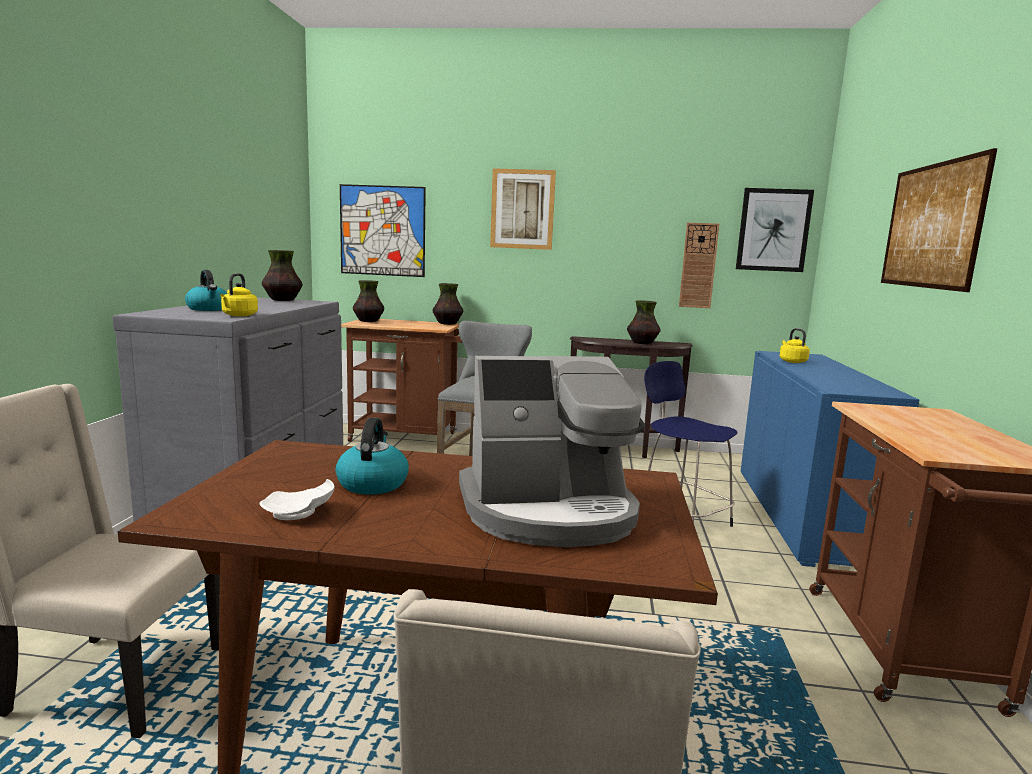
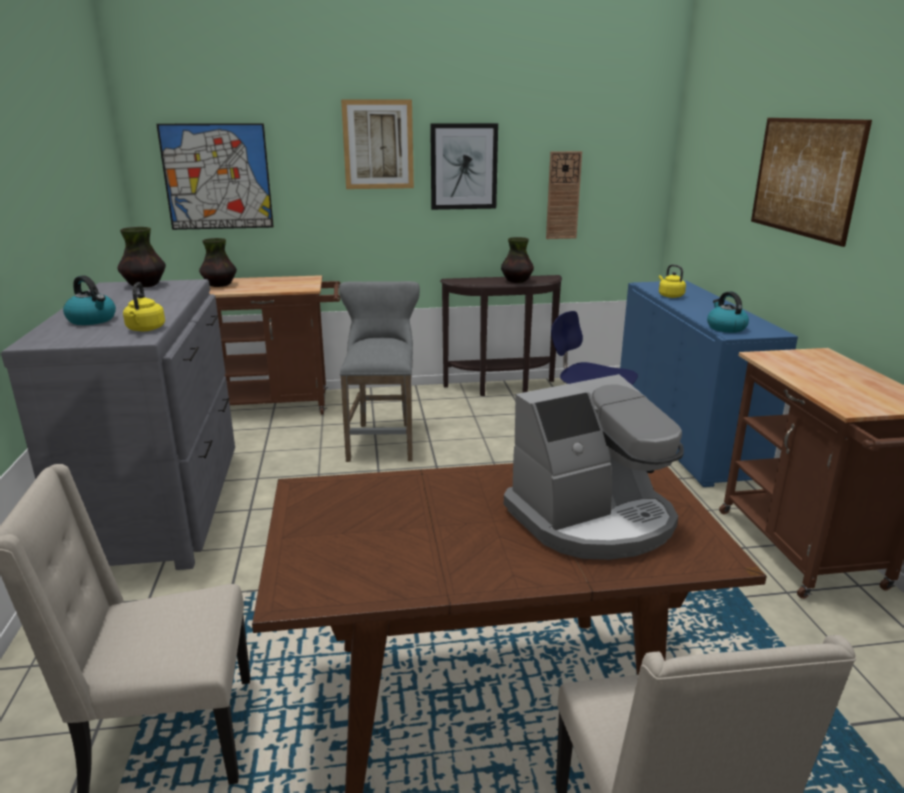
camera: 15 degrees left, 10 degrees up
(299, 513) = (394, 567): white plate -> none
(372, 483) = (423, 518): kettle -> kettle (725, 328)
(447, 323) = (308, 278): vase -> none
(773, 230) = (632, 155): picture -> picture (463, 166)

